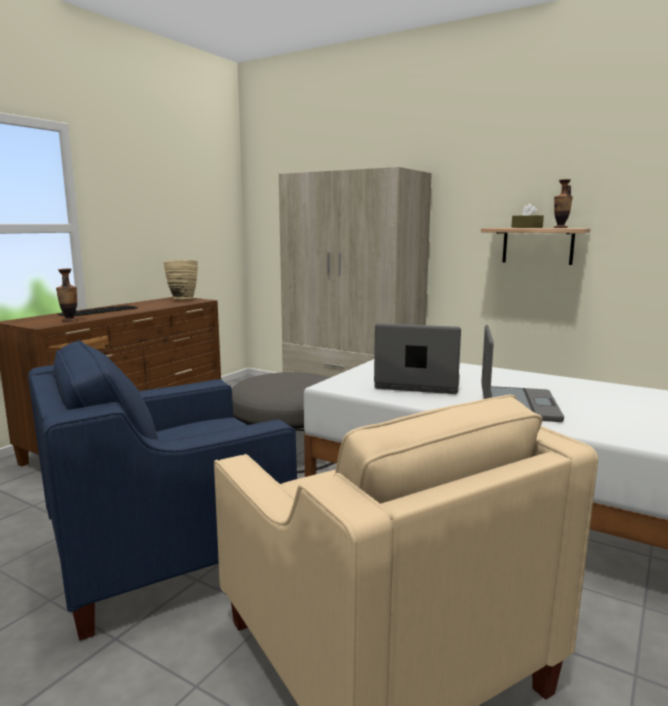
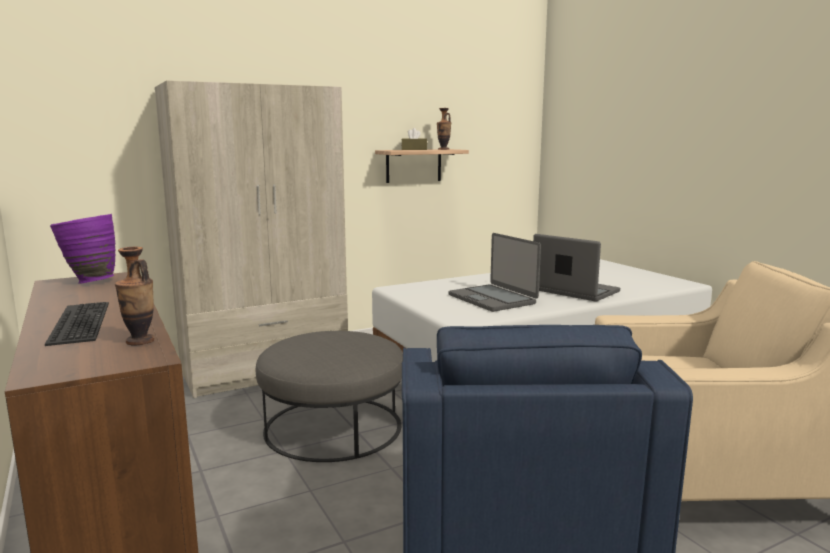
camera: 60 degrees left, 0 degrees up
(182, 300) = (89, 281): beige vase -> purple vase
(417, 384) = (493, 299): laptop -> laptop turned 75 degrees counterclockwise

